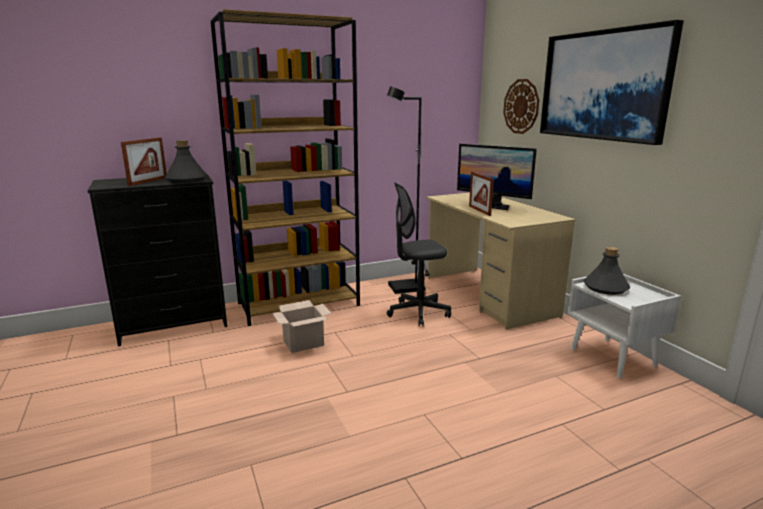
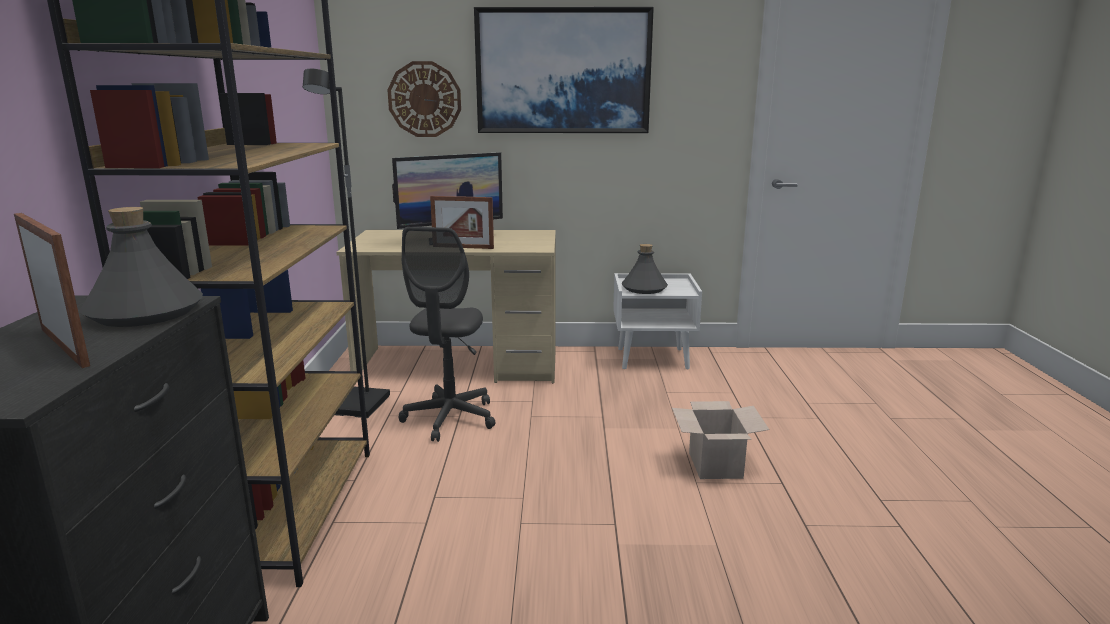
camera: 65 degrees left, 0 degrees up
(304, 342) = (439, 532): cardboard box -> cardboard box (713, 464)

